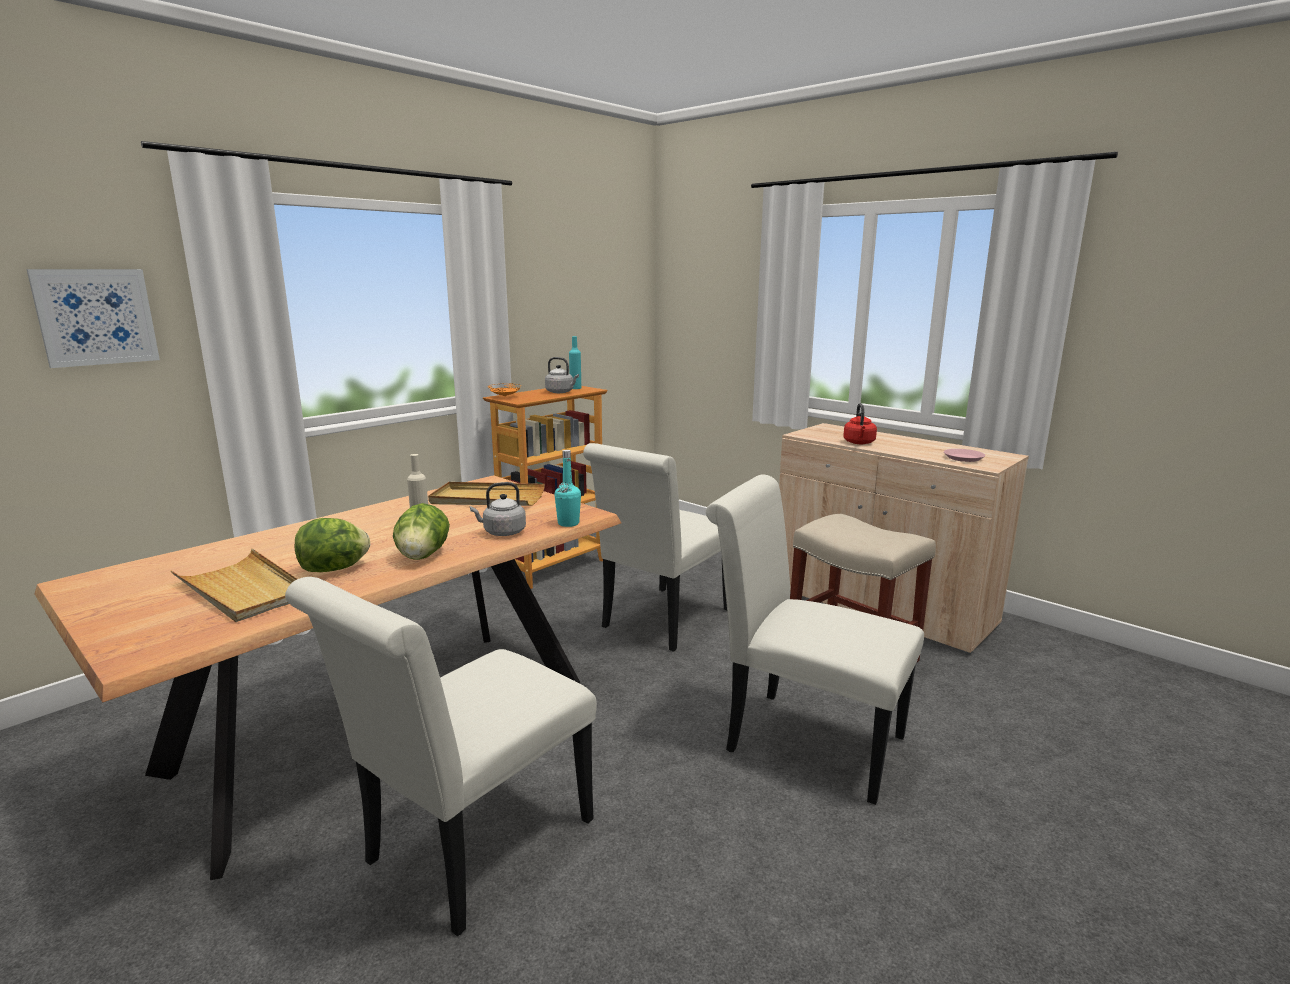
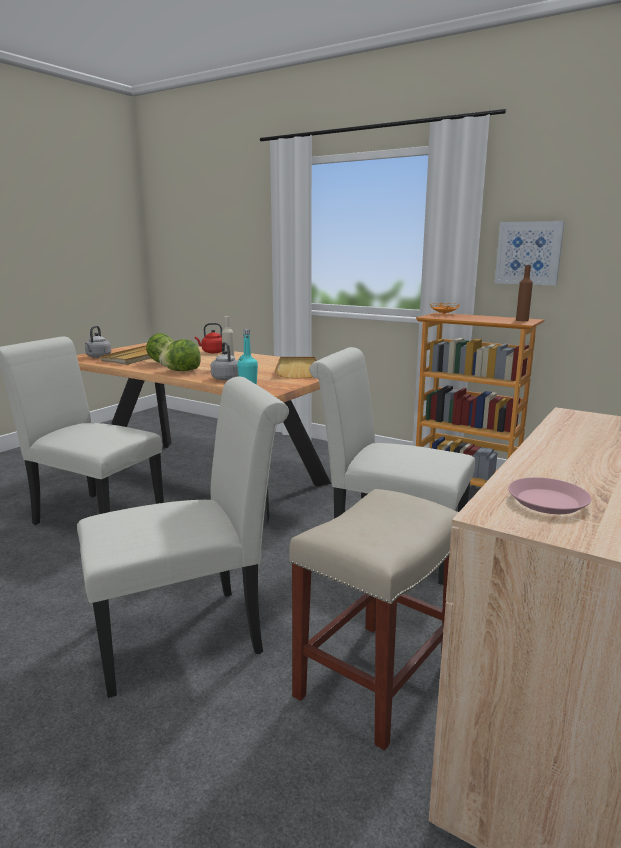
camera: 80 degrees right, 0 degrees up
(96, 317) = (247, 233): picture -> picture (528, 253)
(561, 392) = (490, 319): grey kettle -> grey kettle (98, 356)
(575, 388) = (522, 320): turquoise bottle -> brown bottle
(803, 739) = (190, 635): white chair -> white chair turned 45 degrees clockwise
(859, 443) = (563, 440): red kettle -> red kettle (212, 352)

